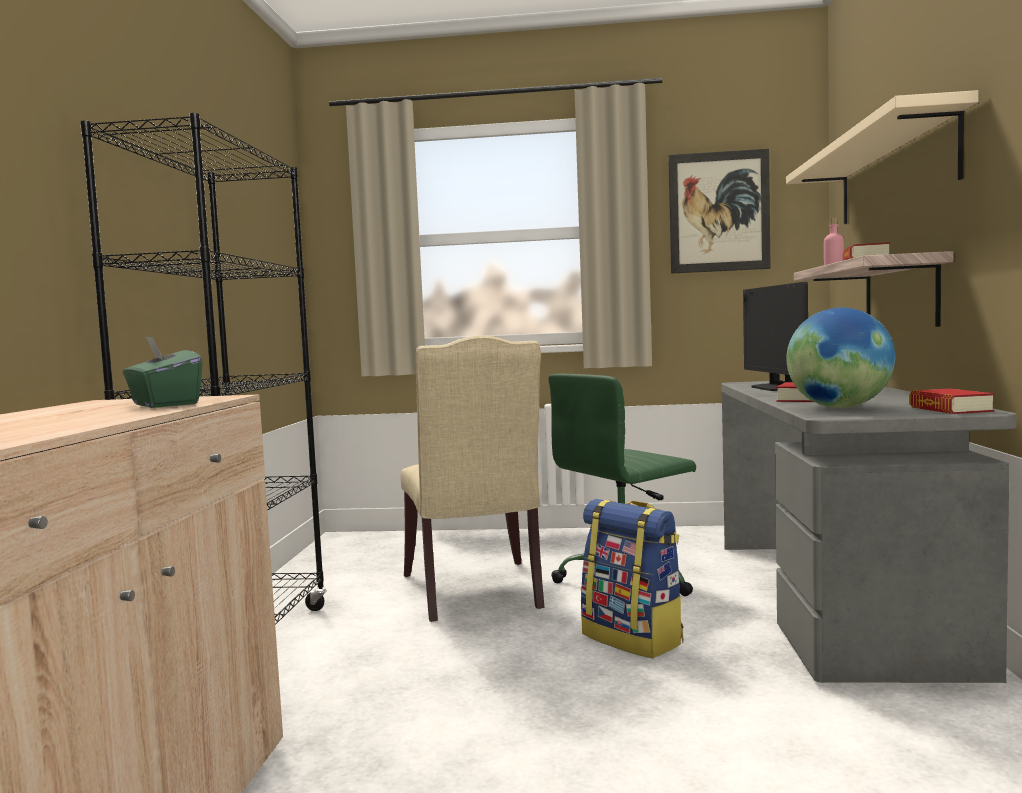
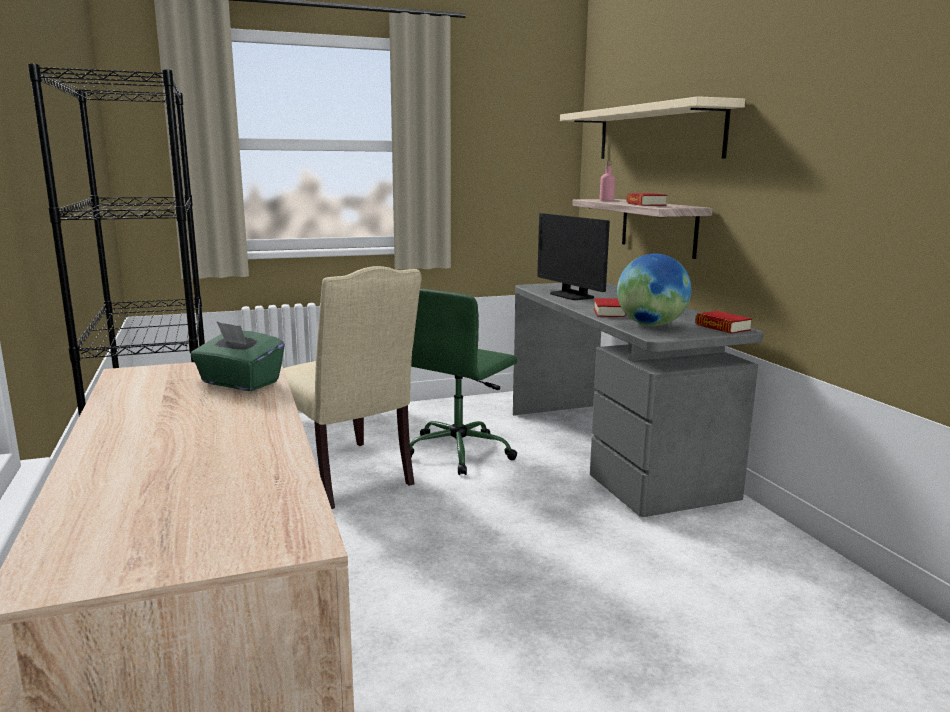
camera: 25 degrees left, 10 degrees up
(634, 638) = (500, 501): backpack -> none
(719, 212) = (502, 136): picture -> none

